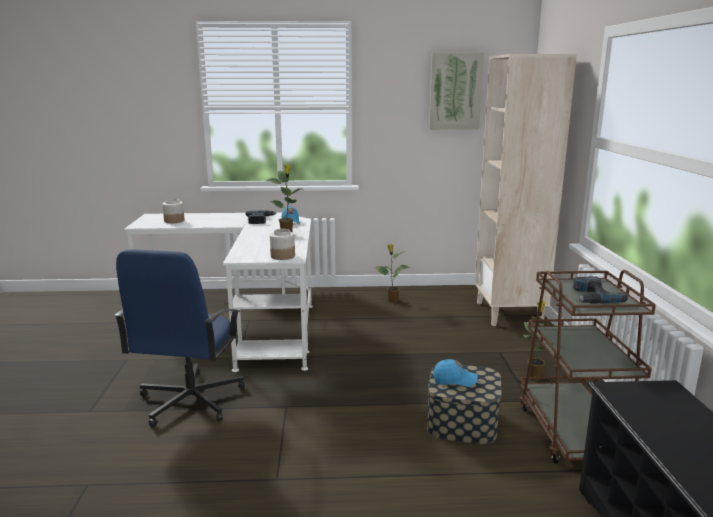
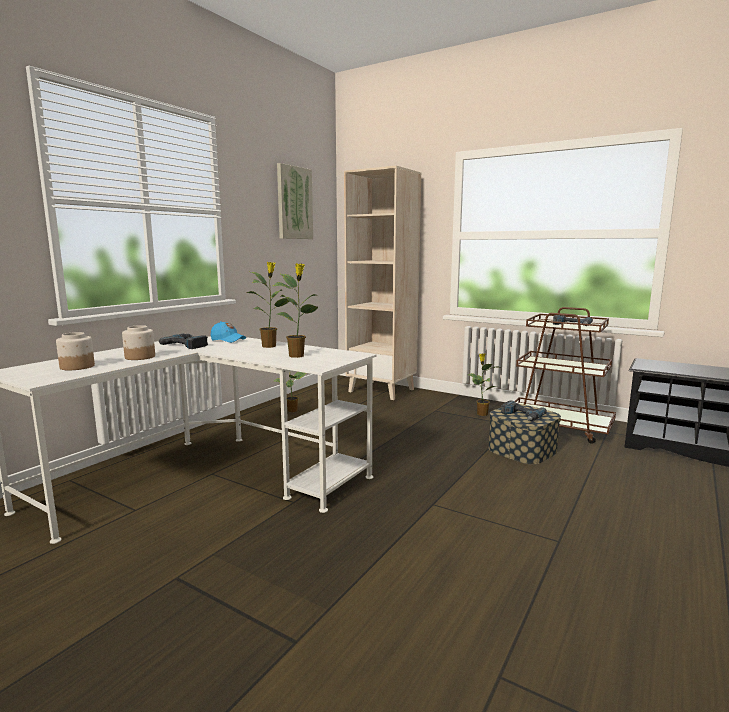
camera: 55 degrees left, 5 degrees down
(190, 401) = (360, 553): blue office chair -> none
(265, 247) = (297, 356): none -> potted plant
(282, 256) = (344, 356): jar -> jar (140, 357)
(455, 380) = (521, 416): blue cap -> power drill

